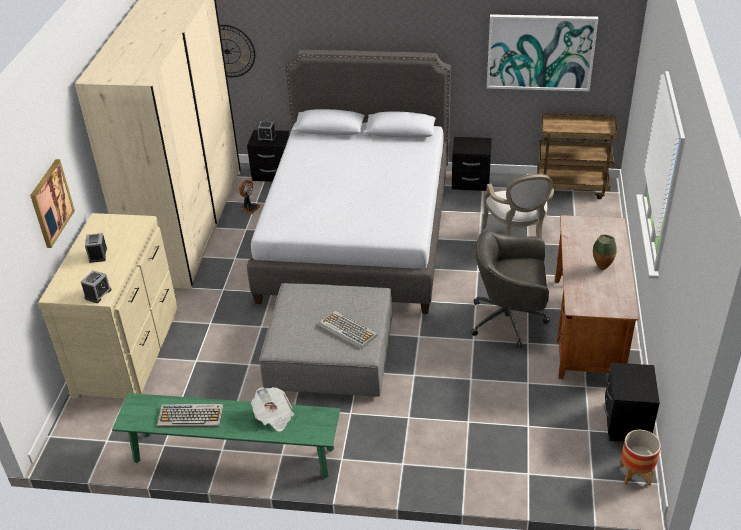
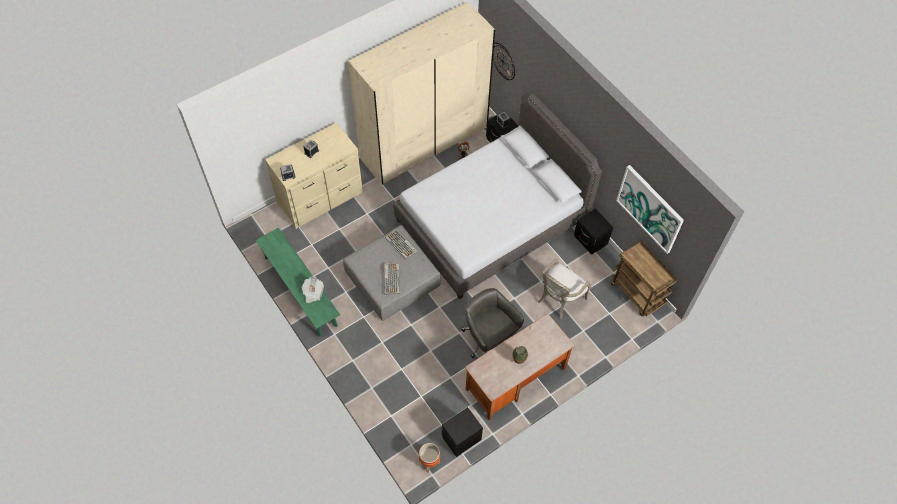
camera: 45 degrees right, 20 degrees up
(51, 203) = (300, 115): picture -> none
(191, 416) = (286, 262): keyboard -> keyboard (401, 244)

